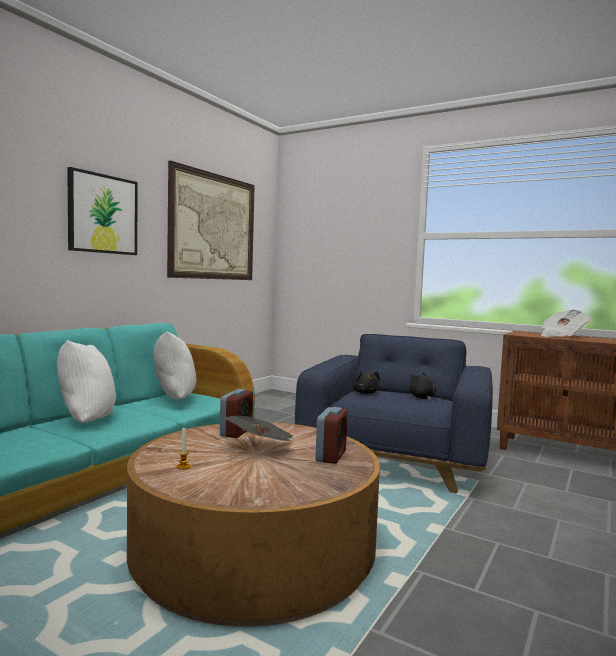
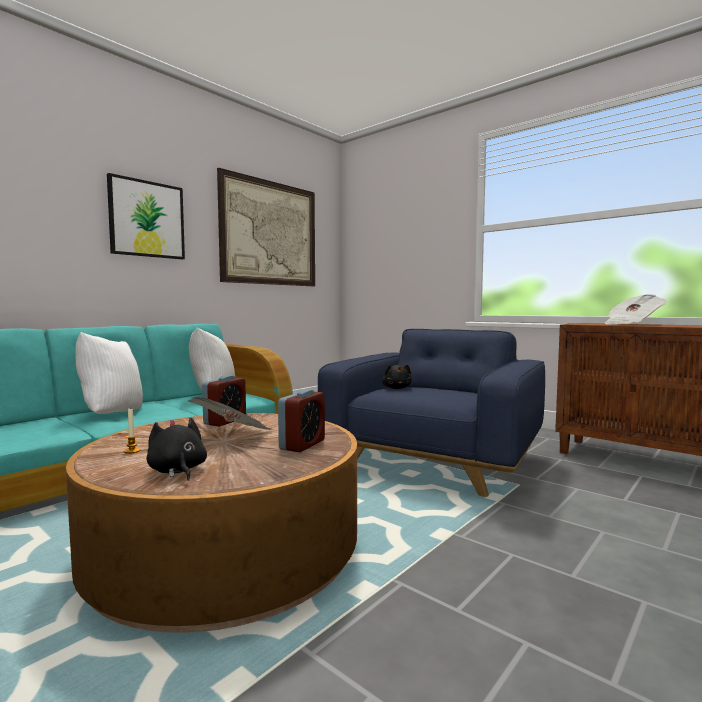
camera: 10 degrees right, 0 degrees up
(423, 398) = (458, 393): black plush toy -> black plush toy (177, 471)

